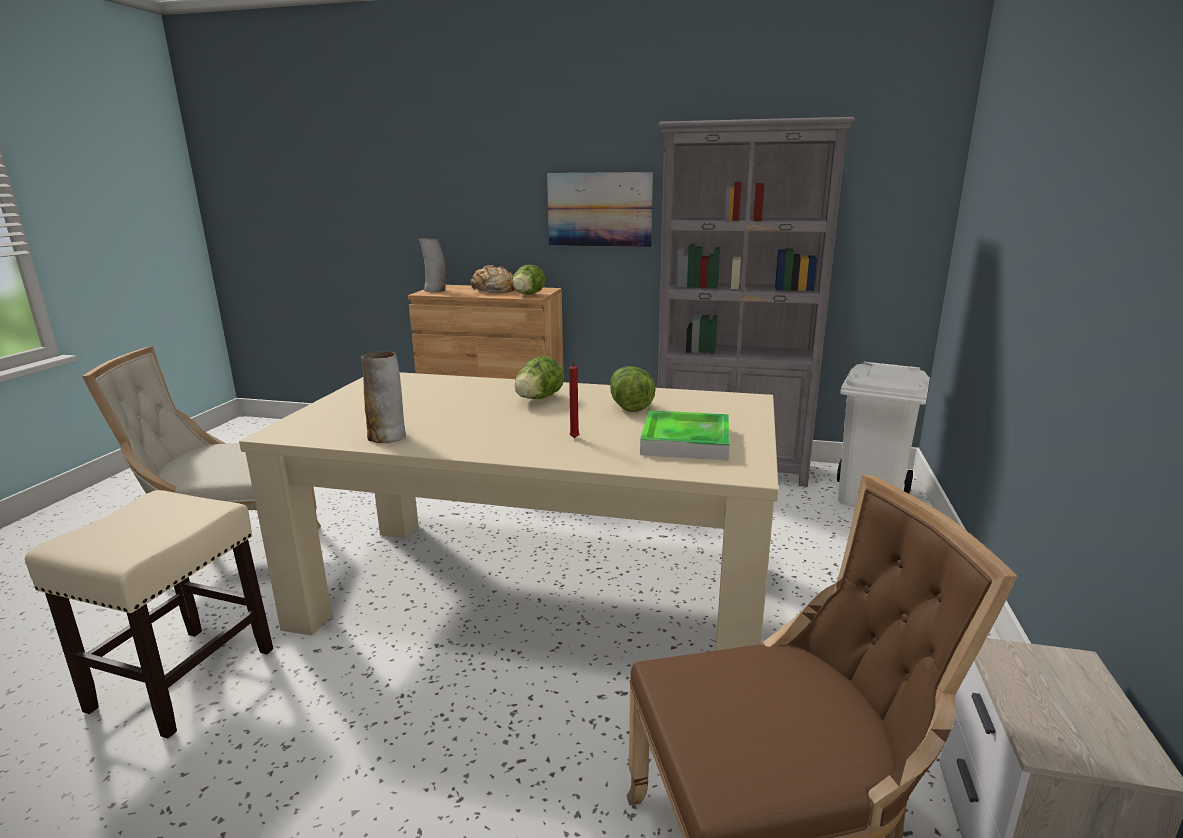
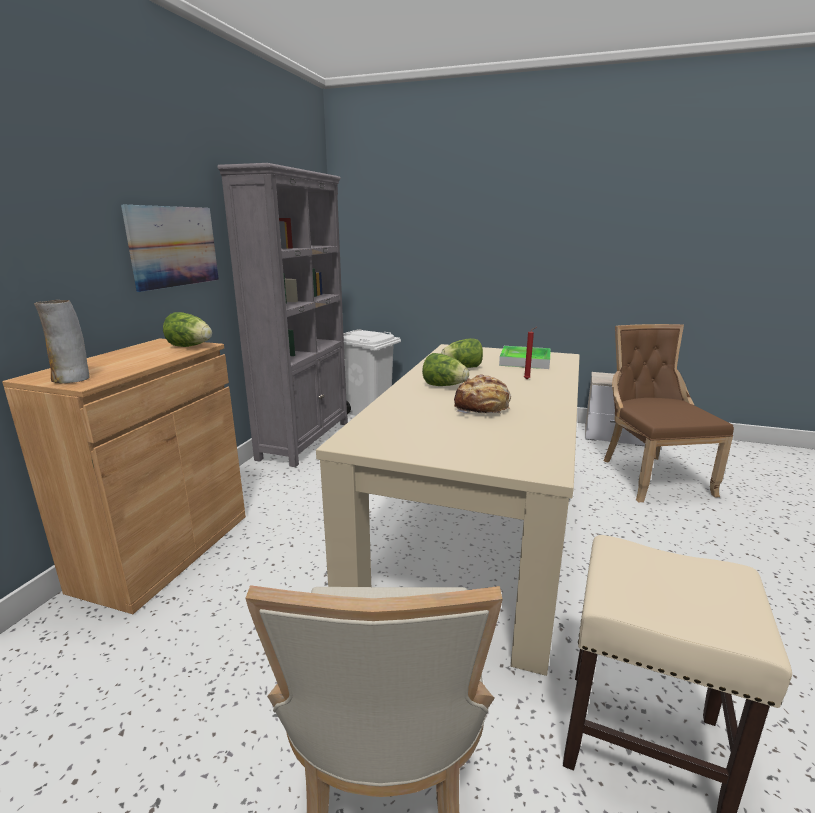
camera: 85 degrees left, 0 degrees up
(387, 437) = (541, 425): vase -> none
(493, 291) = (132, 357): bread -> bread (482, 408)

